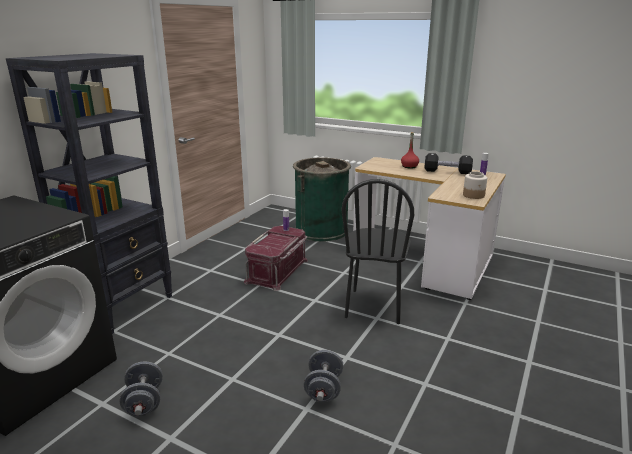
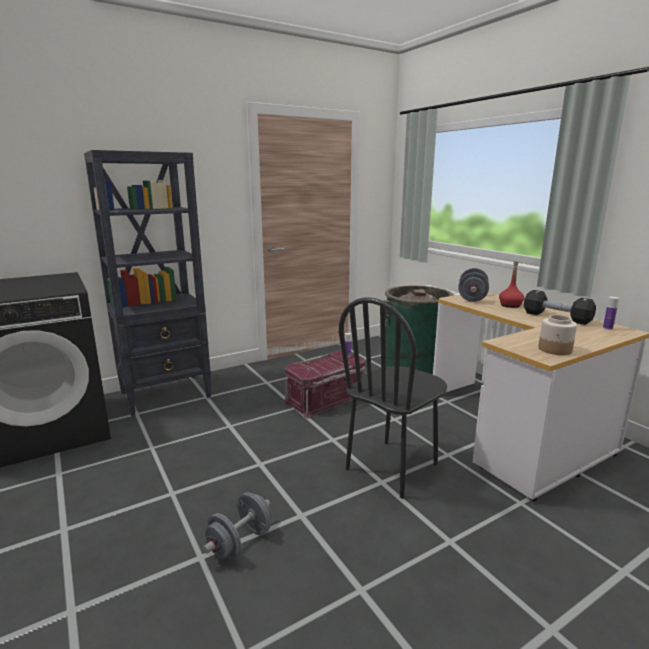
camera: 30 degrees right, 5 degrees down
(144, 402) = (85, 486): grey dumbbell -> grey dumbbell (472, 298)

